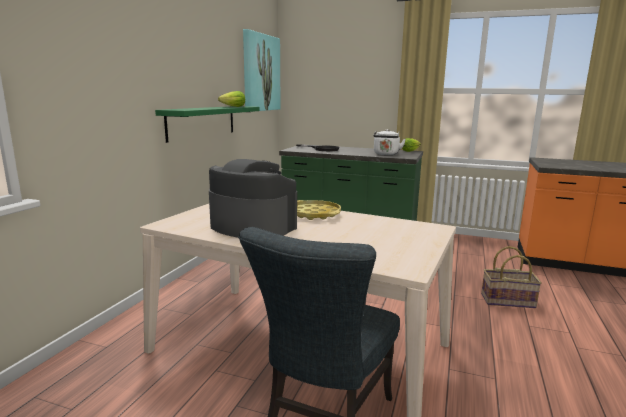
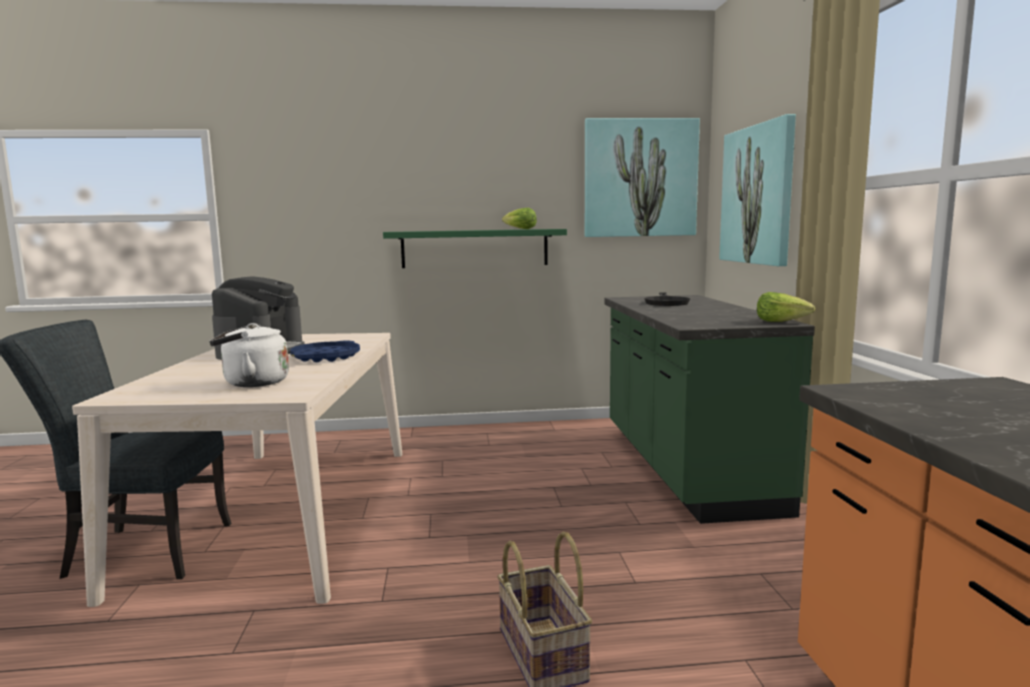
camera: 65 degrees right, 5 degrees down
(314, 214) = (326, 357): yellow tray -> blue tray
(340, 89) = (757, 195): none -> picture
(386, 154) = (692, 318): white kettle -> white kettle (252, 383)

